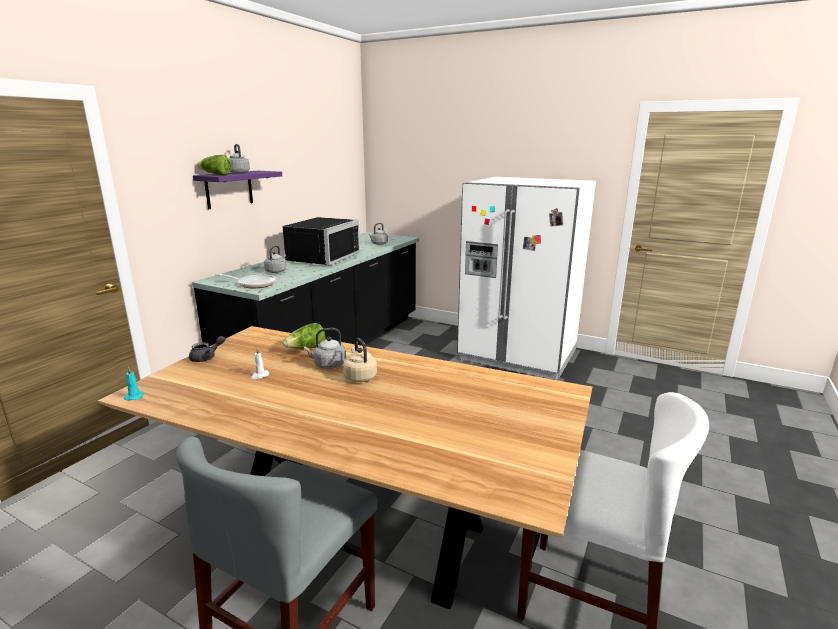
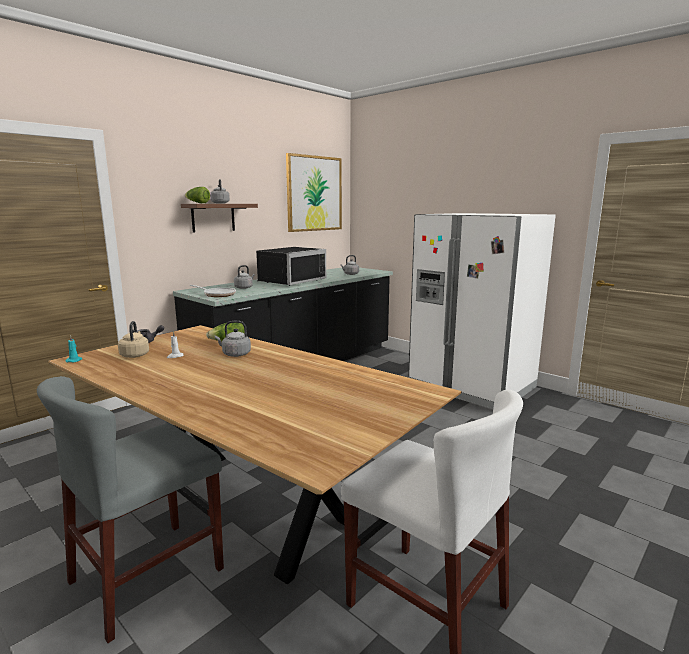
camera: 15 degrees right, 5 degrees down
(229, 189) = (213, 217): purple shelf -> brown shelf
(330, 153) = (314, 193): none -> picture
(359, 377) = (253, 364): beige kettle -> beige kettle (135, 355)

